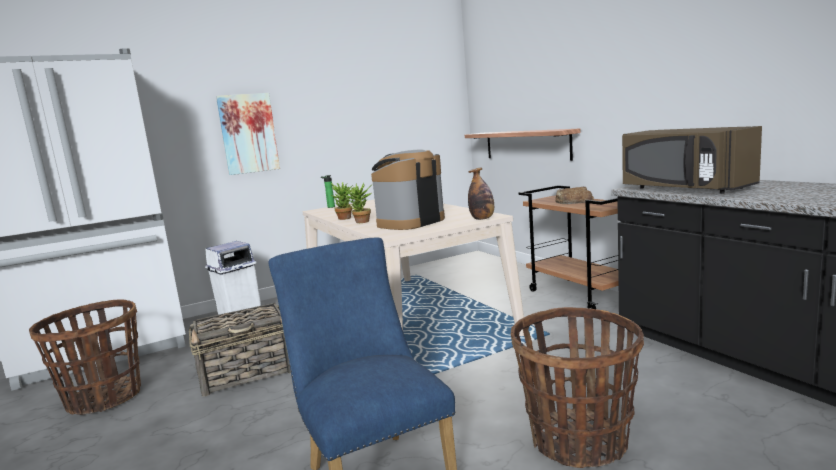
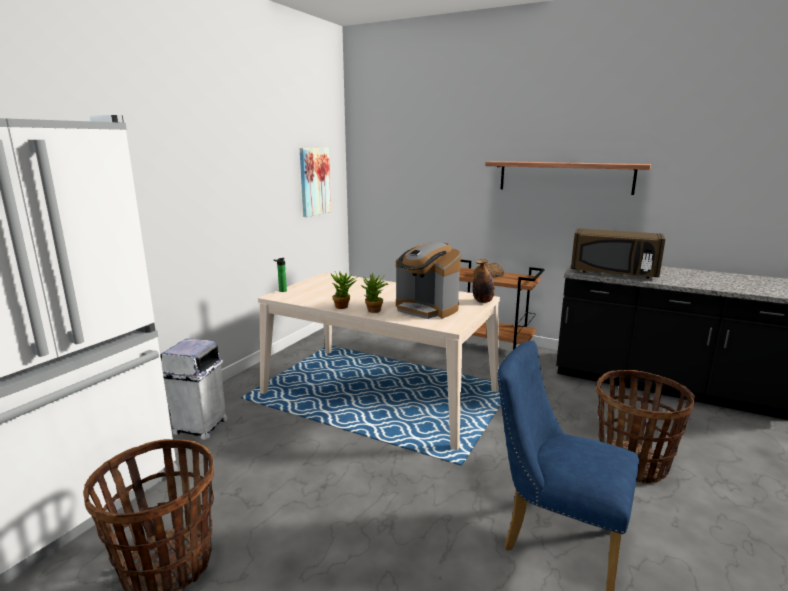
camera: 35 degrees left, 5 degrees up
(248, 133) = (179, 211): picture -> picture (314, 181)
(248, 373) = (308, 484): basket -> none
(410, 222) = (426, 309): coffee machine -> coffee machine turned 60 degrees counterclockwise
(526, 145) = (421, 222): shelf -> shelf (565, 177)

